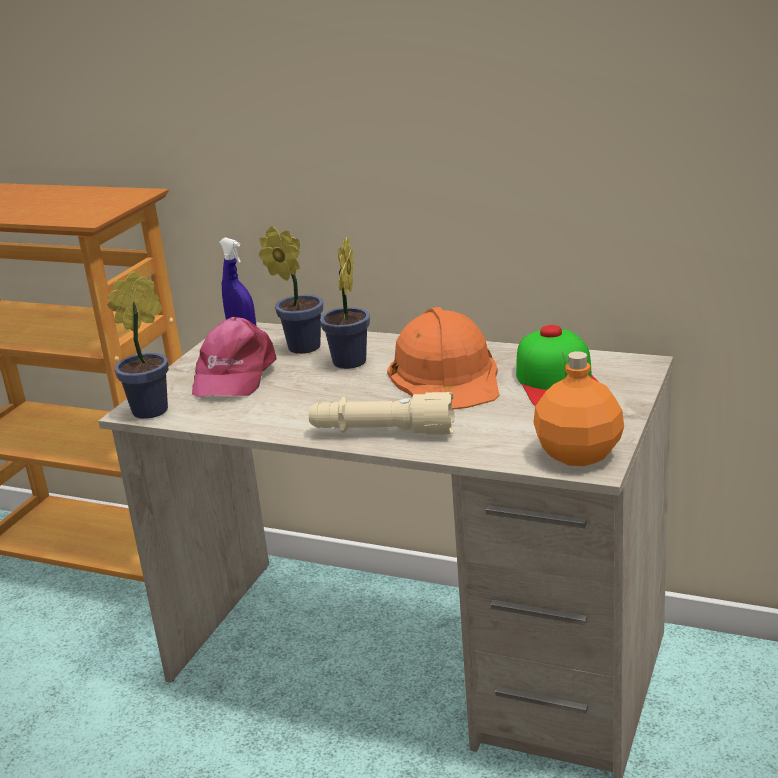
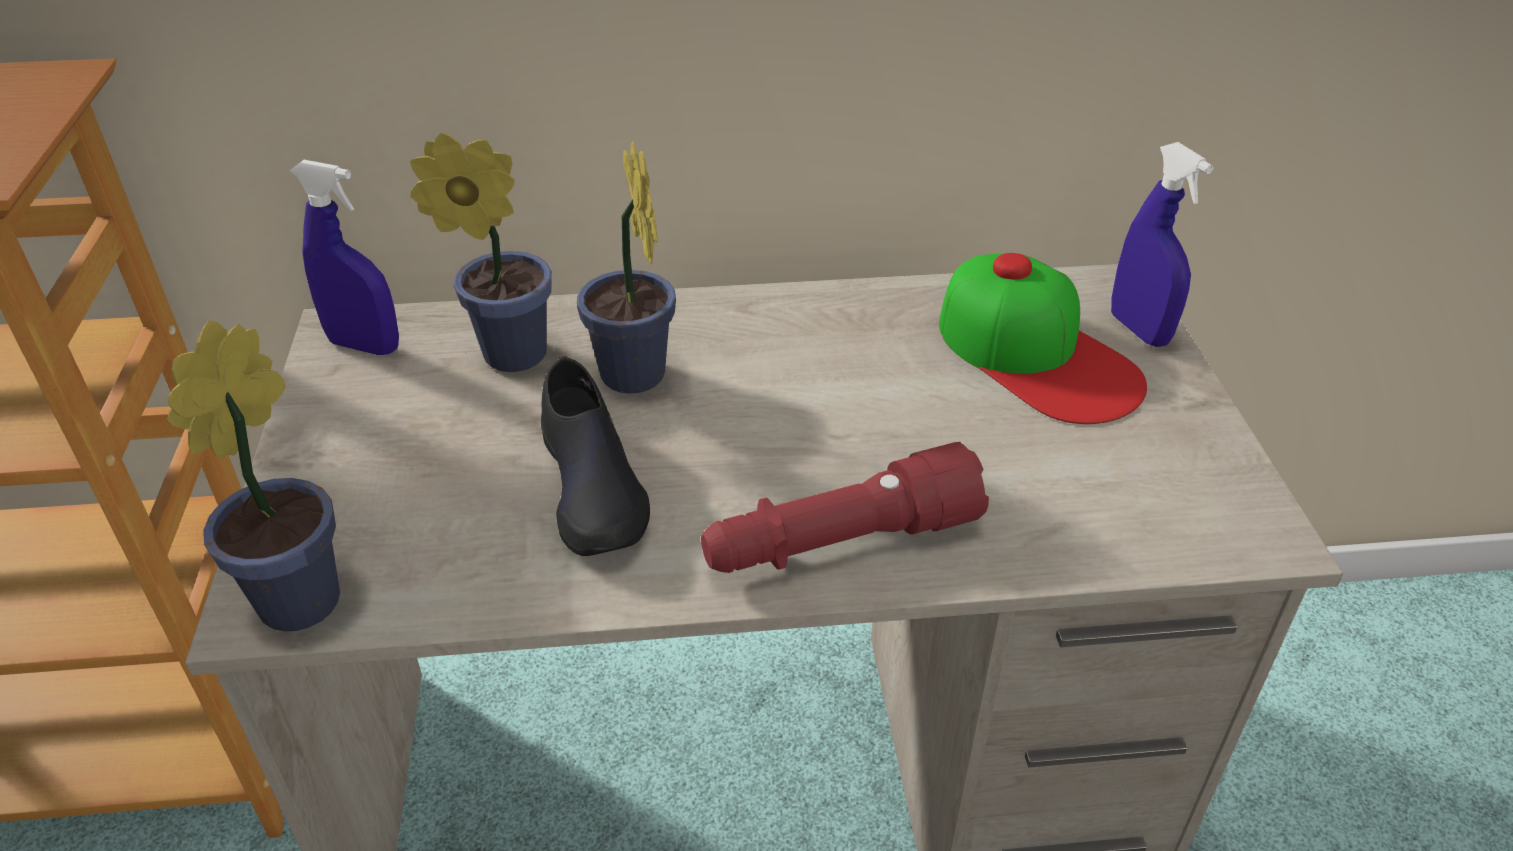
camera: 30 degrees left, 15 degrees up
(233, 374) = (420, 454): pink cap -> none
(294, 396) = (593, 486): none -> black shoe
(382, 432) = (840, 543): beige flashlight -> red flashlight
(447, 376) = (838, 374): orange hard hat -> none
(577, 454) = (1211, 512): orange bottle -> none
(630, 382) = (1139, 330): none -> blue spray bottle

